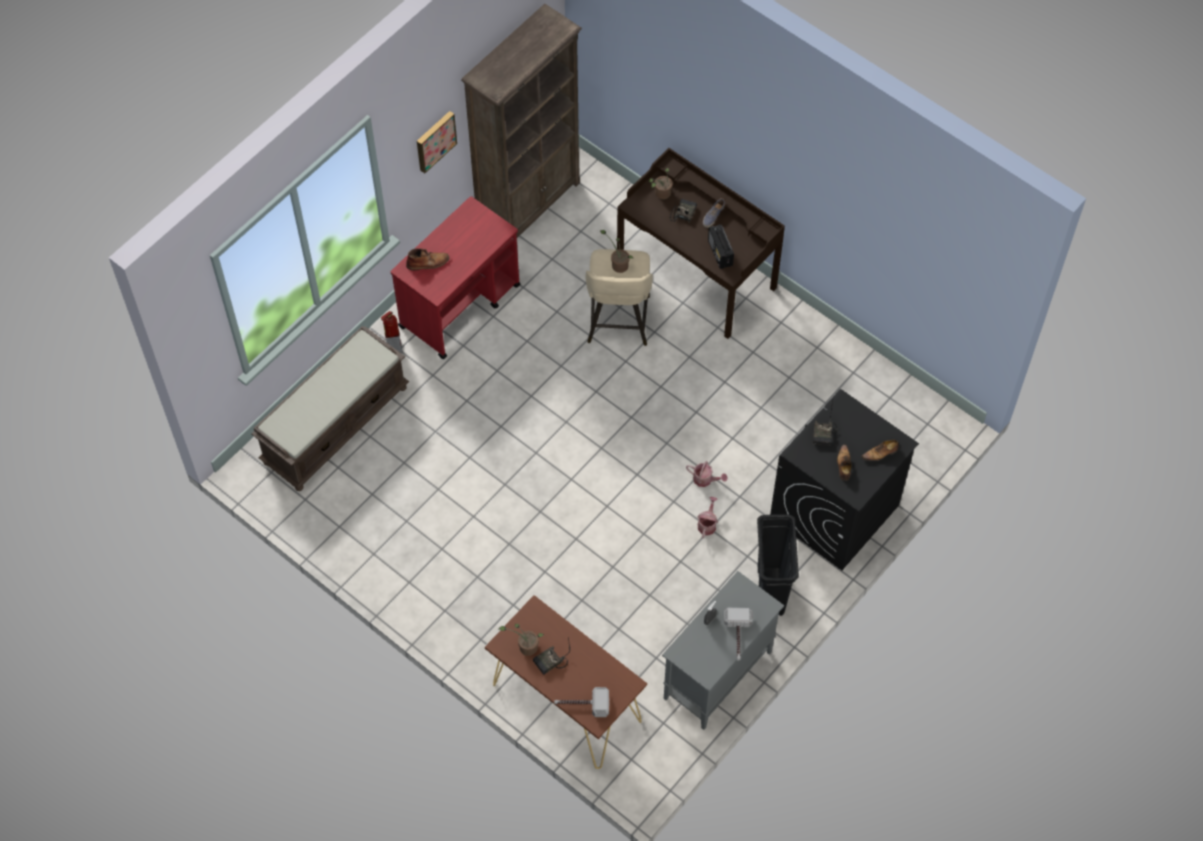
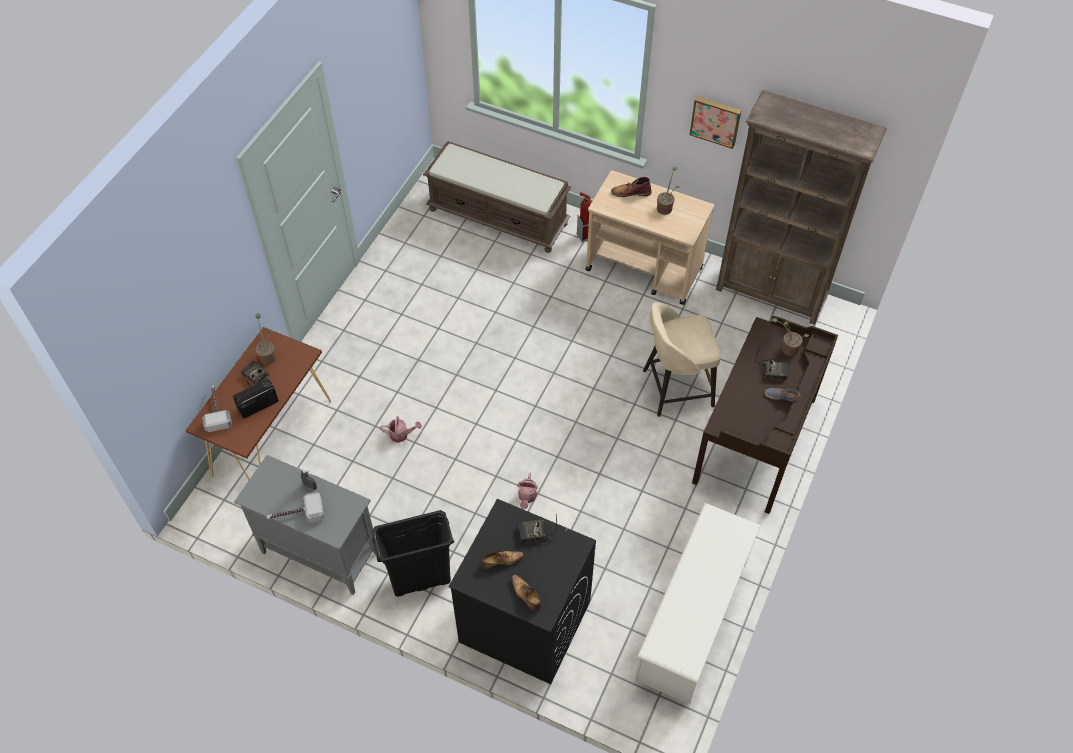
camera: 75 degrees right, 5 degrees down
(428, 262) = (630, 192): brown boot -> brown boot turned 120 degrees clockwise
(460, 305) = (645, 269): red cart -> beige cart
(618, 264) = (695, 335): potted plant -> potted plant (666, 207)
(707, 524) = (479, 509): watering can -> watering can (401, 434)
(720, 253) = (738, 412): radio -> radio (257, 405)
(865, 379) = (691, 621): none -> white shoe rack

